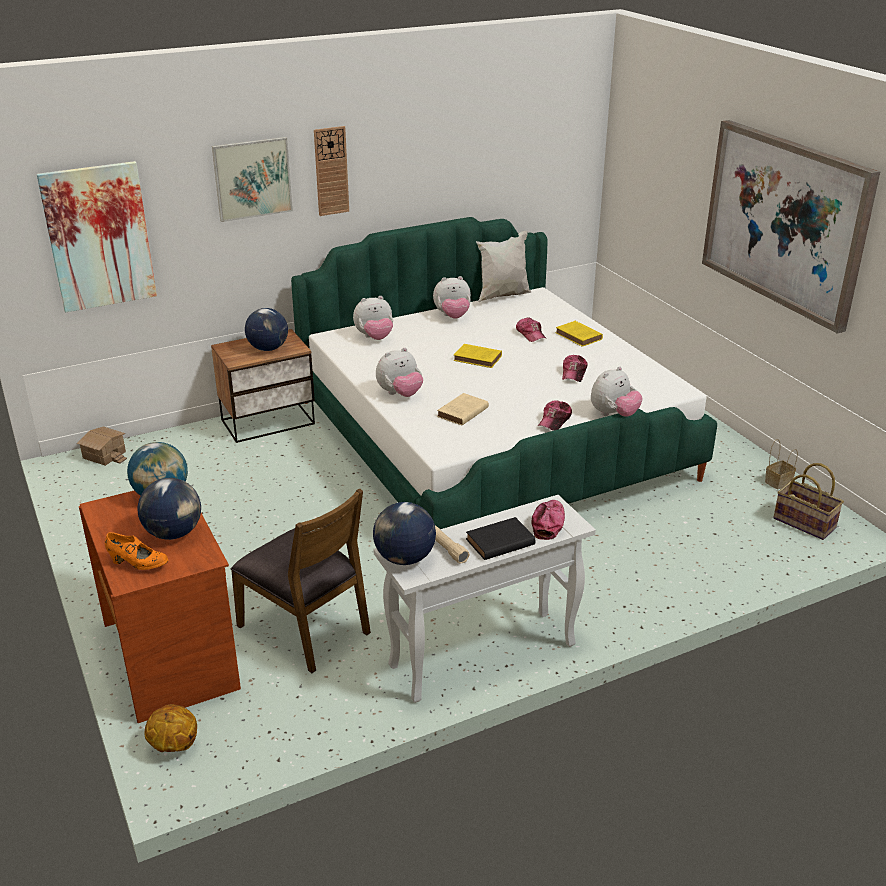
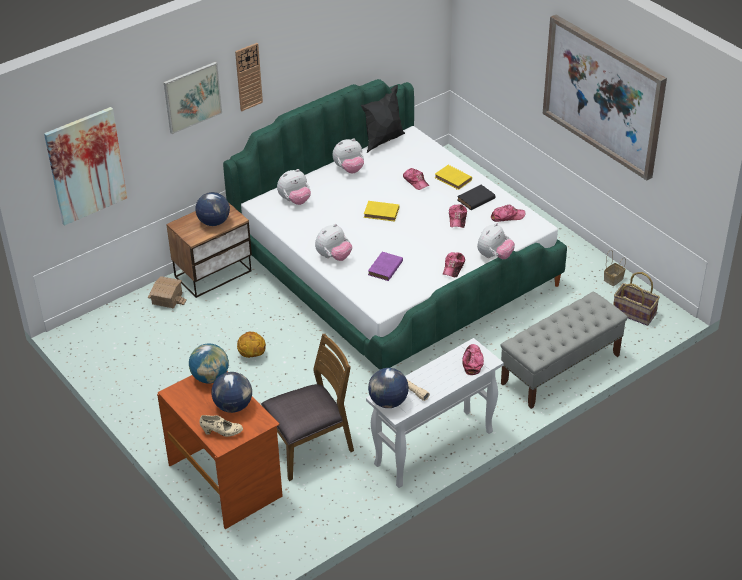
camera: 10 degrees left, 10 degrees up
(105, 454) = (96, 323): toy house -> toy house (167, 298)
(138, 564) = (222, 432): orange shoe -> beige shoe
(173, 746) = (255, 540): basketball -> basketball (252, 355)
(306, 628) = (309, 446): brown chair -> brown chair turned 60 degrees counterclockwise
(462, 413) = (385, 269): beige book -> purple book
(498, 543) = (444, 381): black book -> black book (475, 200)
(503, 296) = (383, 140): white pillow -> black pillow
(640, 377) = (507, 216): none -> cap
(689, 578) = (560, 369): none -> grey bench

